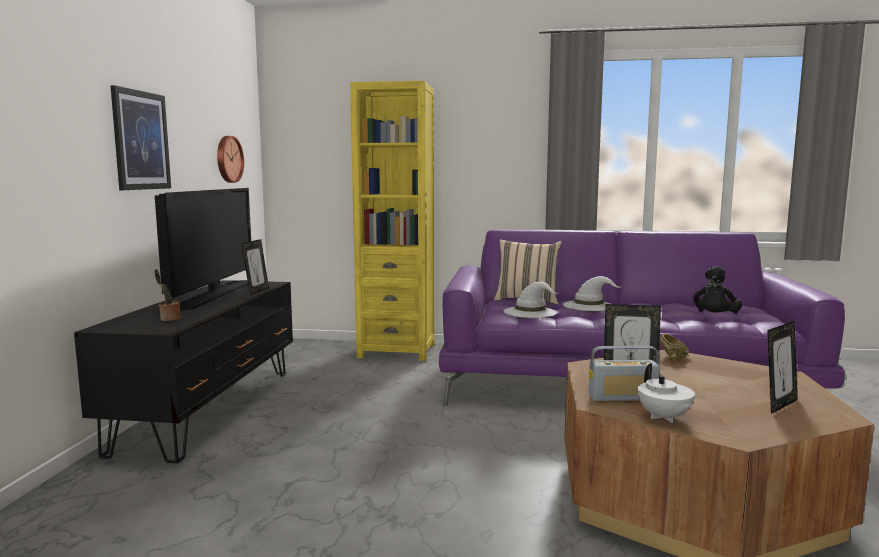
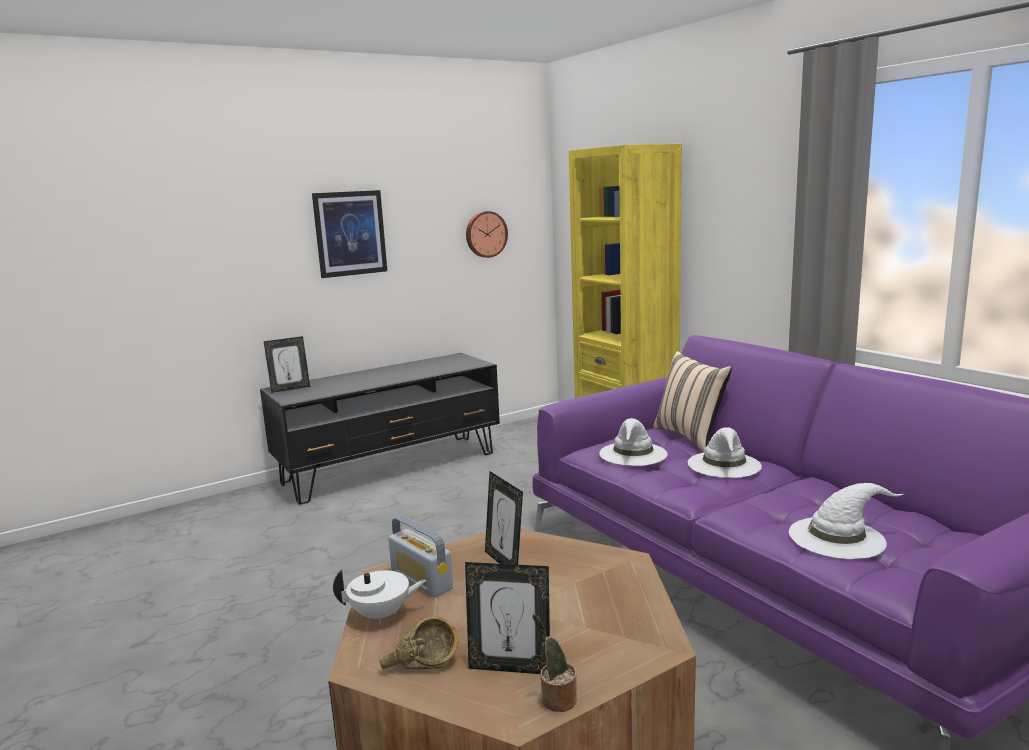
camera: 50 degrees right, 5 degrees up
(169, 319) = (321, 389): potted plant -> potted plant (556, 699)
(214, 294) = (409, 369): television -> none
(256, 291) = (442, 371): picture frame -> picture frame (290, 389)
(664, 418) = (381, 615): white teapot -> white teapot turned 135 degrees counterclockwise
(675, 358) = (609, 567): brown bowl -> brown bowl (420, 664)
(715, 317) = (837, 537): black plush toy -> white hat

